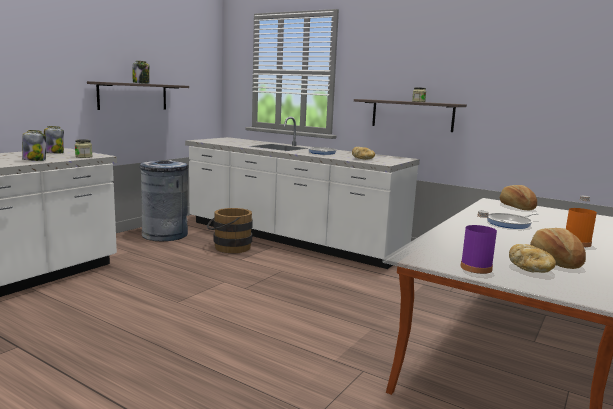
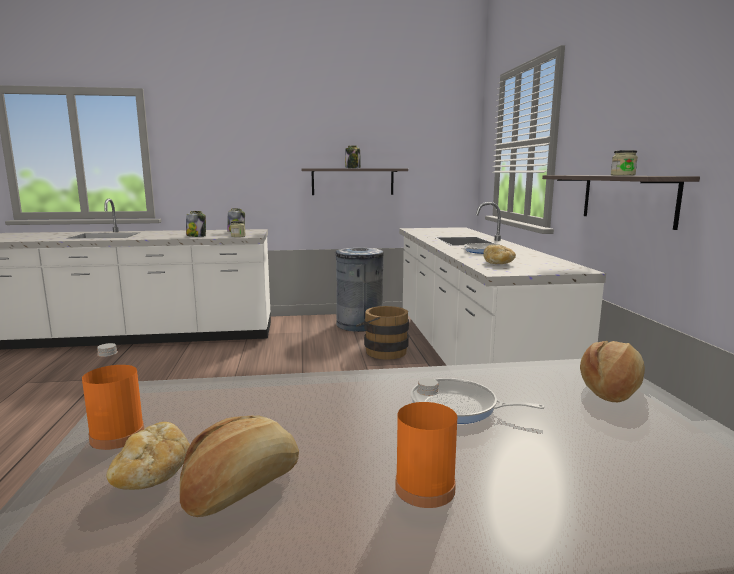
camera: 50 degrees right, 0 degrees up
(476, 268) = (117, 436): purple bottle -> orange bottle

